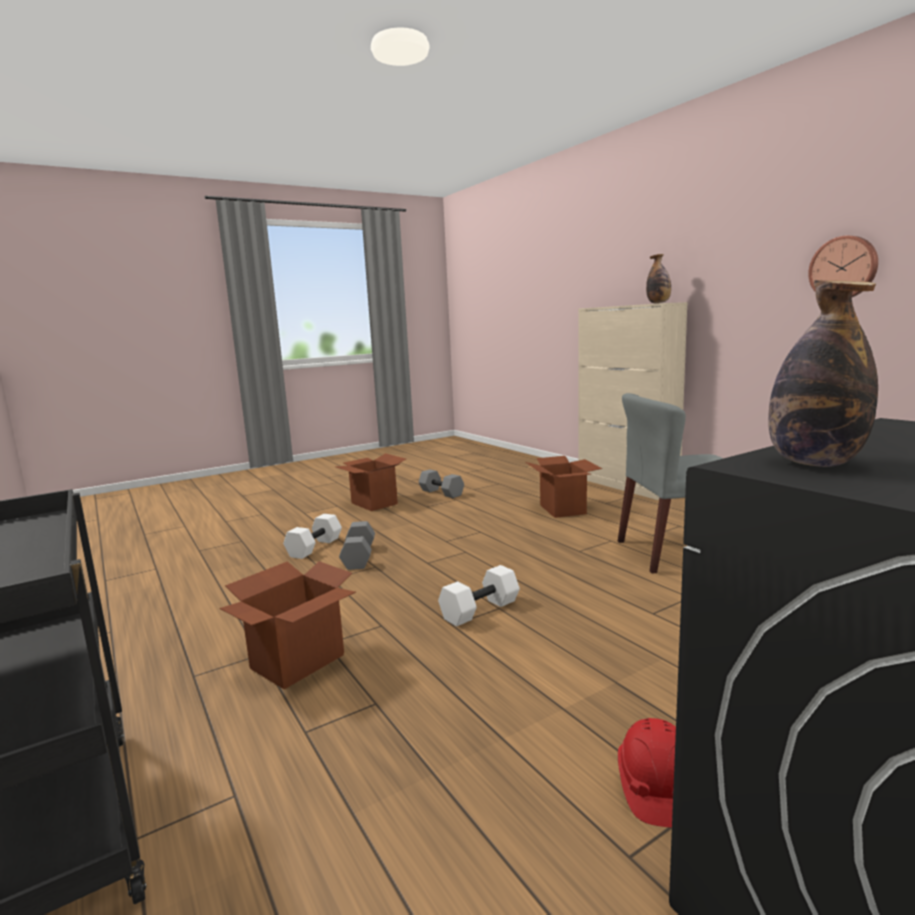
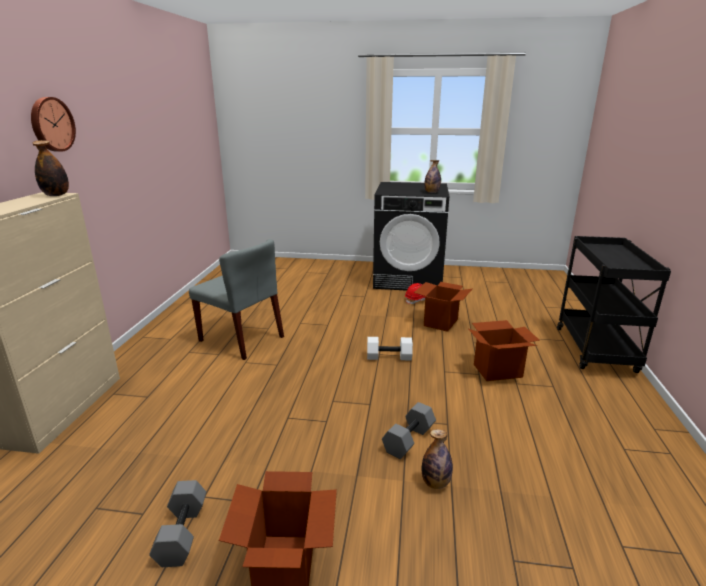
camera: 140 degrees left, 10 degrees up
(314, 547) = (435, 483): white dumbbell -> bottle
(563, 509) = (186, 408): cardboard box -> cardboard box (440, 322)
(843, 268) = (123, 153): wall clock -> wall clock (51, 124)

